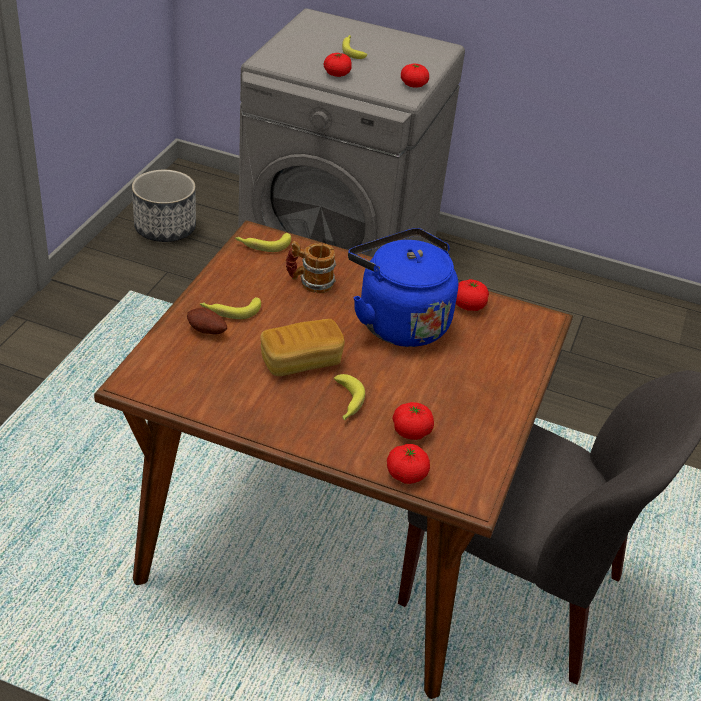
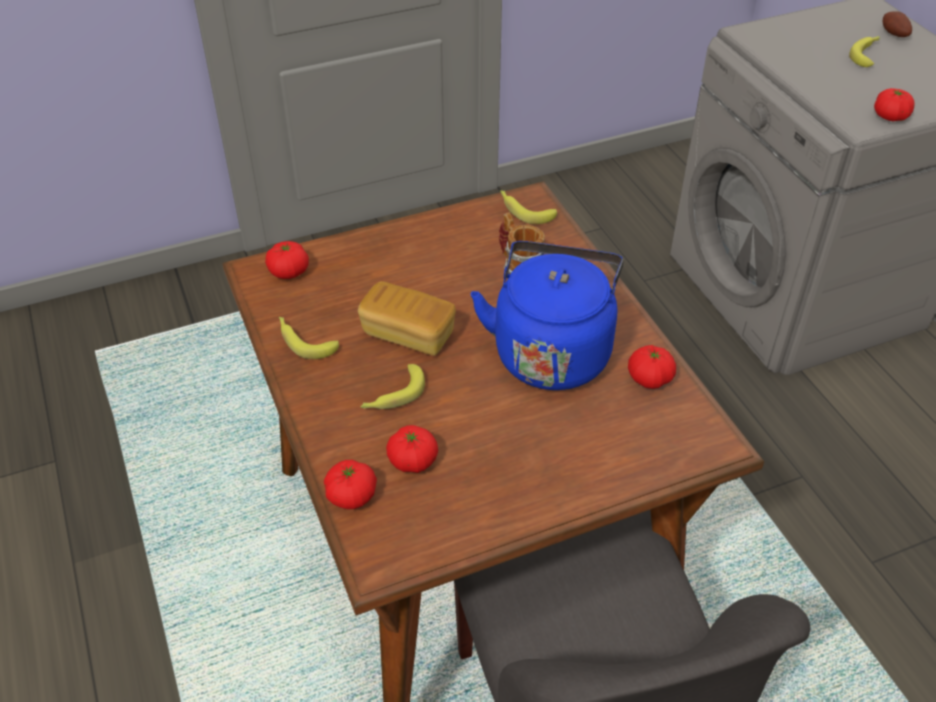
camera: 50 degrees right, 5 degrees up
(164, 228) = (642, 188): planter -> none
(206, 332) = (368, 261): potato -> potato (893, 34)
(230, 311) = (413, 254): banana -> banana (304, 341)
(337, 74) = (810, 73): tomato -> tomato (289, 271)

